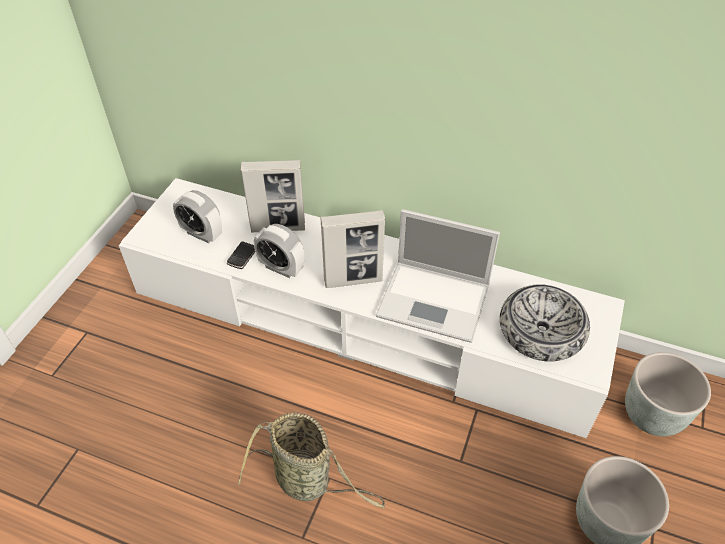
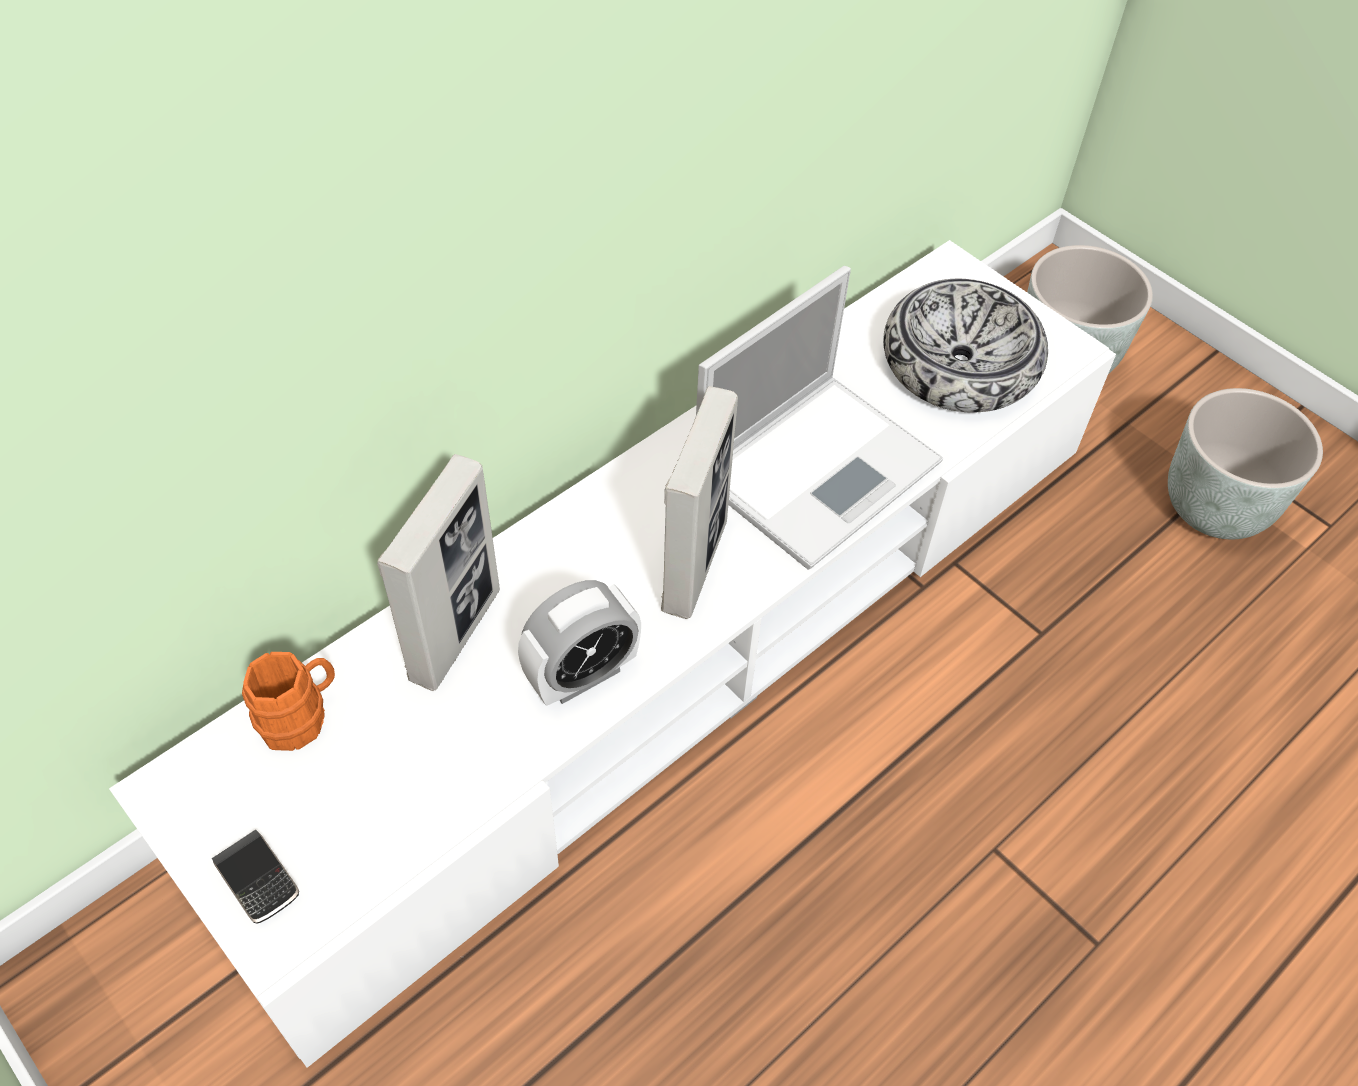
camera: 65 degrees left, 5 degrees up
(202, 234) = (365, 795): alarm clock -> none
(223, 206) = (301, 716): none -> orange mug
(242, 256) = (499, 736): phone -> phone (257, 879)
(307, 481) = (987, 889): basket -> none

